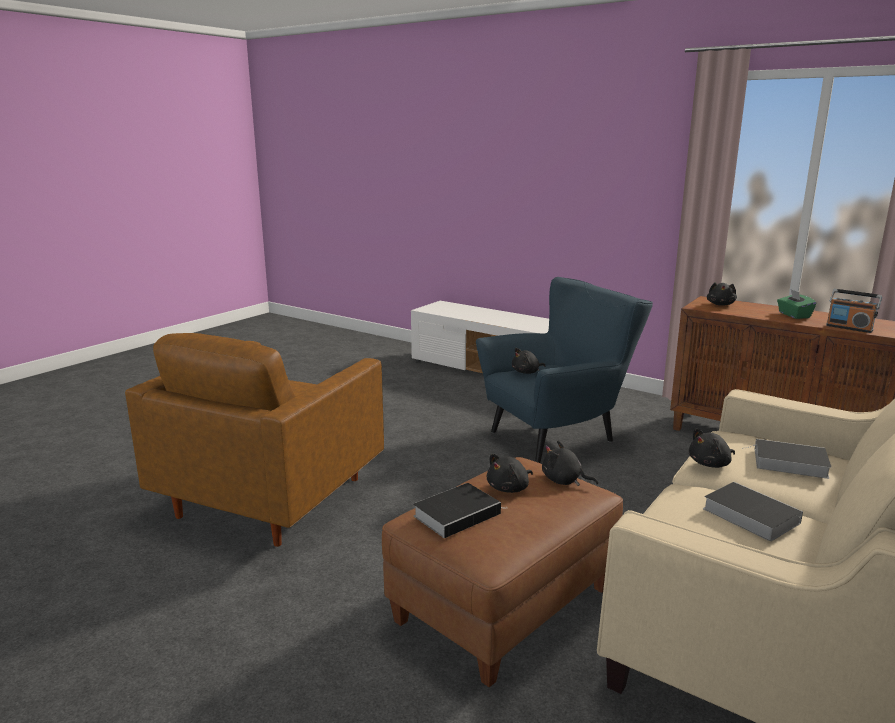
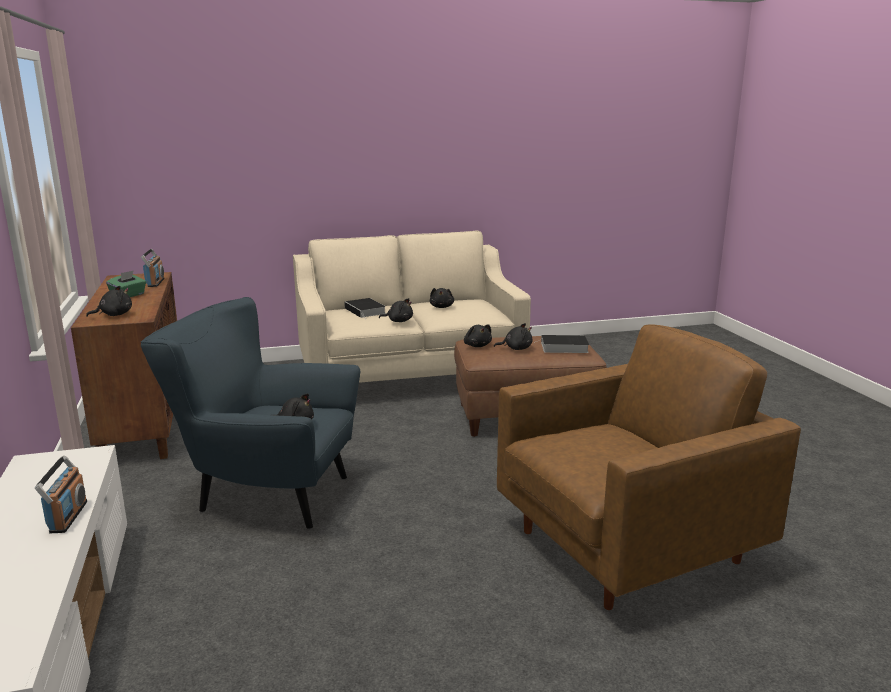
camera: 140 degrees left, 0 degrees up
(511, 324) = (67, 517): none -> radio
(747, 515) = (442, 307): book -> black plush toy

